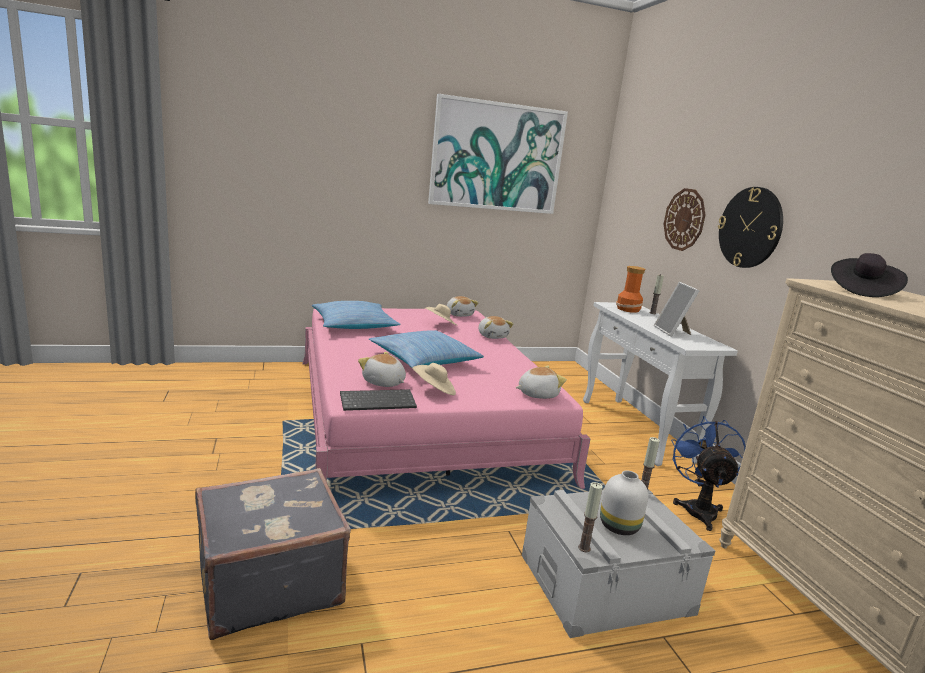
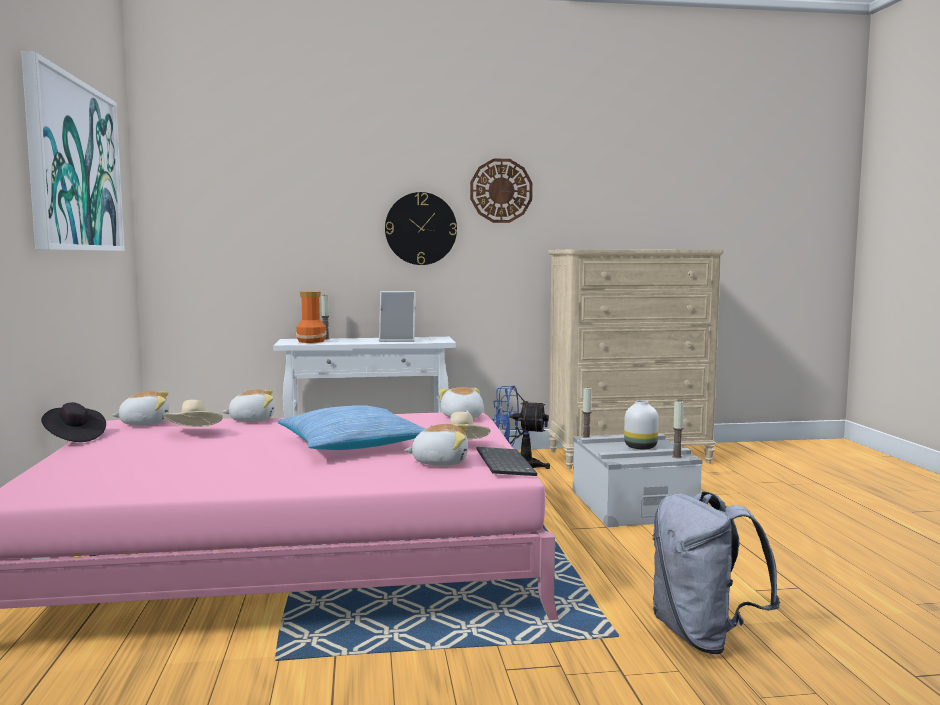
camera: 80 degrees left, 10 degrees down
(268, 582) = (703, 637): grey suitcase -> grey backpack
(354, 325) = (153, 476): pillow -> none
(383, 383) = (440, 462): plush toy -> plush toy turned 135 degrees counterclockwise
(684, 219) = (326, 232): wall clock -> wall clock (501, 191)
(861, 291) = (598, 249): black hat -> black hat (74, 437)

